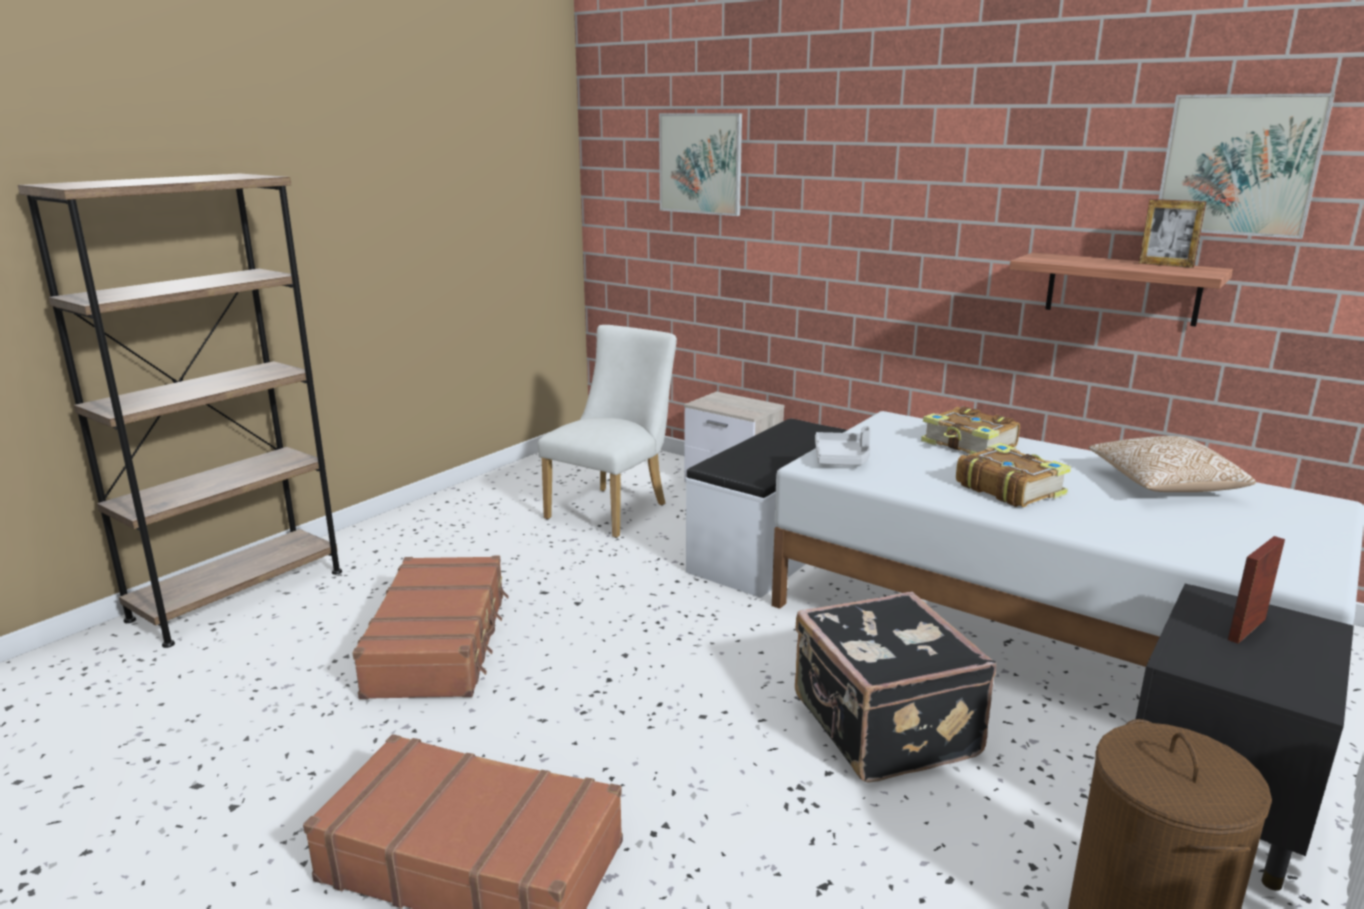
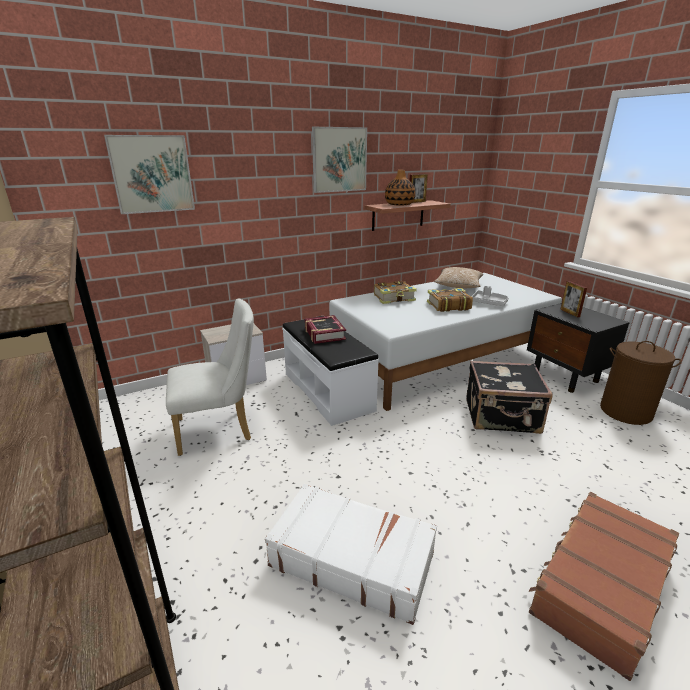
camera: 65 degrees left, 5 degrees up
(440, 643) = (352, 558): brown suitcase -> white suitcase
(613, 509) = (220, 429): white chair -> white chair turned 105 degrees clockwise
(786, 445) = (324, 334): none -> book
(842, 459) = (390, 323): grey tray -> grey tray (489, 303)
(1093, 261) = (399, 204): none -> vase
(1239, 165) = (429, 158): picture -> picture (339, 160)

